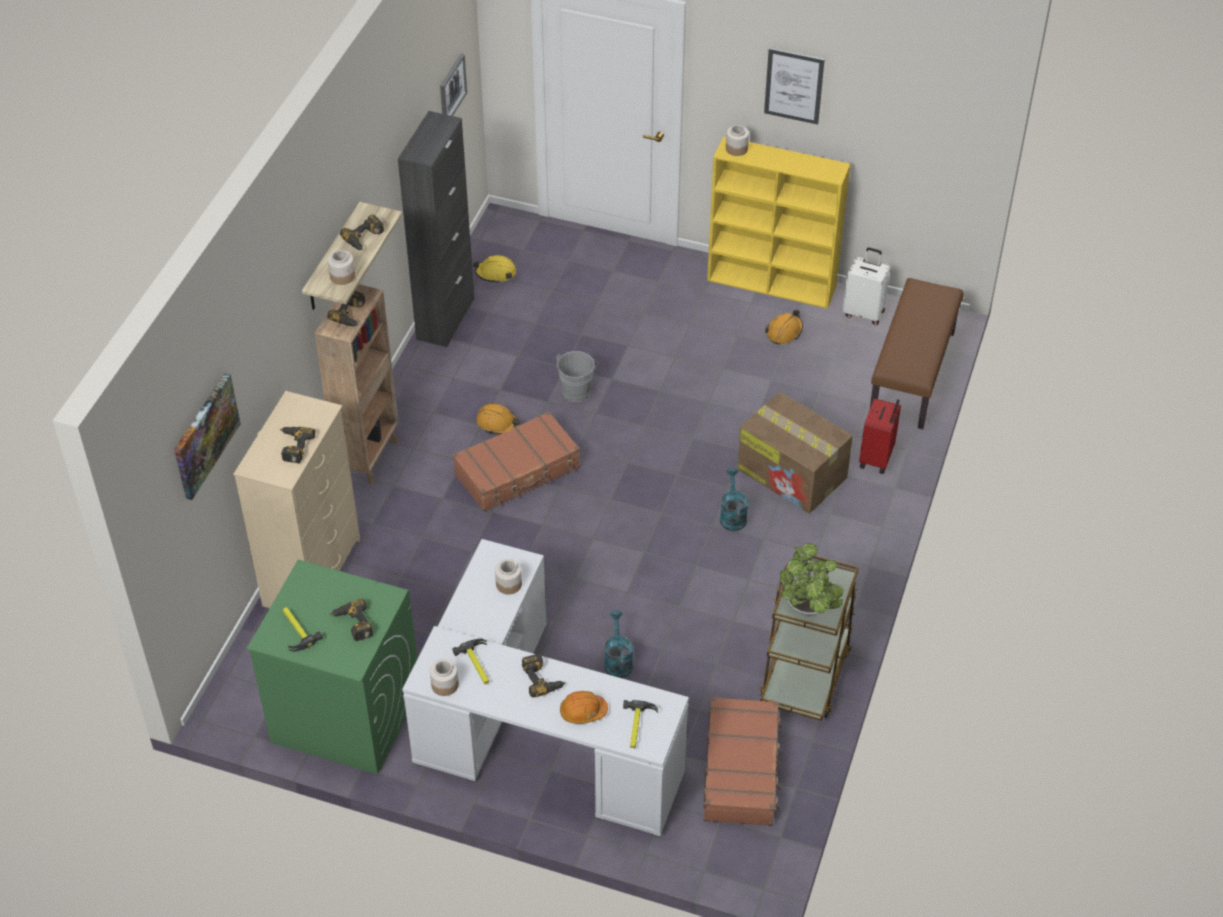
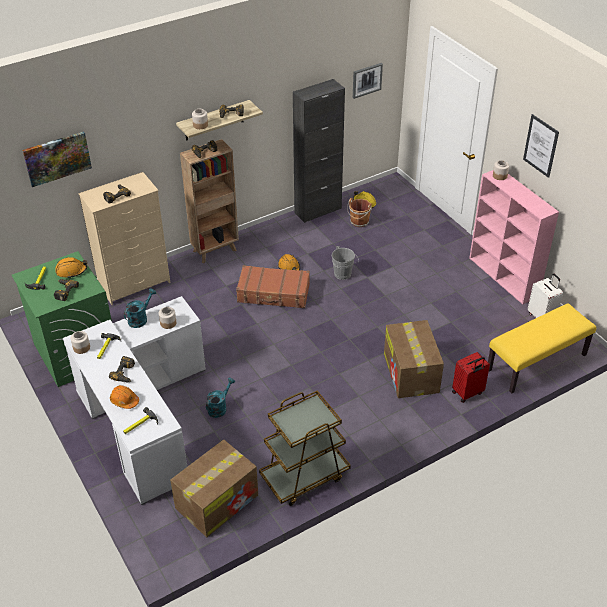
camera: 40 degrees right, 5 degrees down
(519, 305) = (359, 222): none -> brown bucket
(732, 515) = (355, 375): turquoise watering can -> turquoise watering can (140, 318)
(741, 769) = (217, 501): brown suitcase -> cardboard box
(773, 284) = (504, 277): yellow bookcase -> pink bookcase
(784, 331) = (484, 303): orange hard hat -> orange hard hat (71, 271)
(809, 609) = (292, 425): potted plant -> none
(913, 375) = (536, 363): brown bench -> yellow bench

